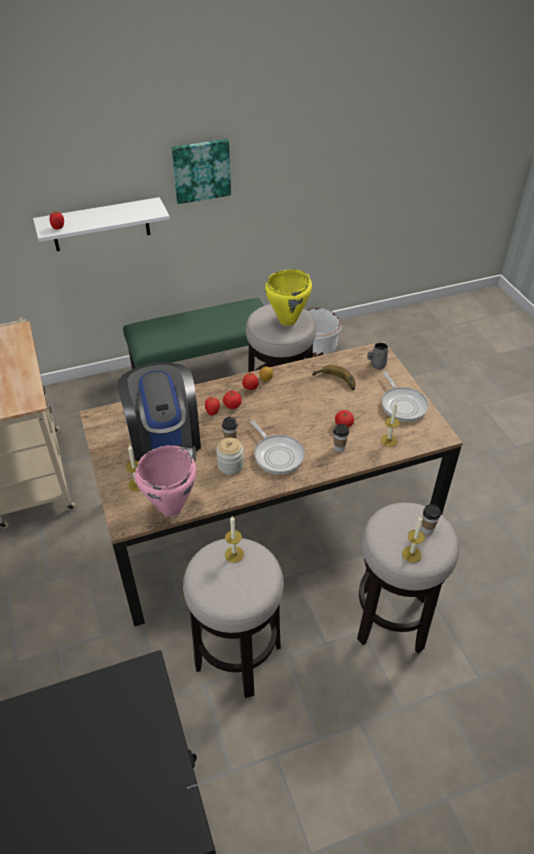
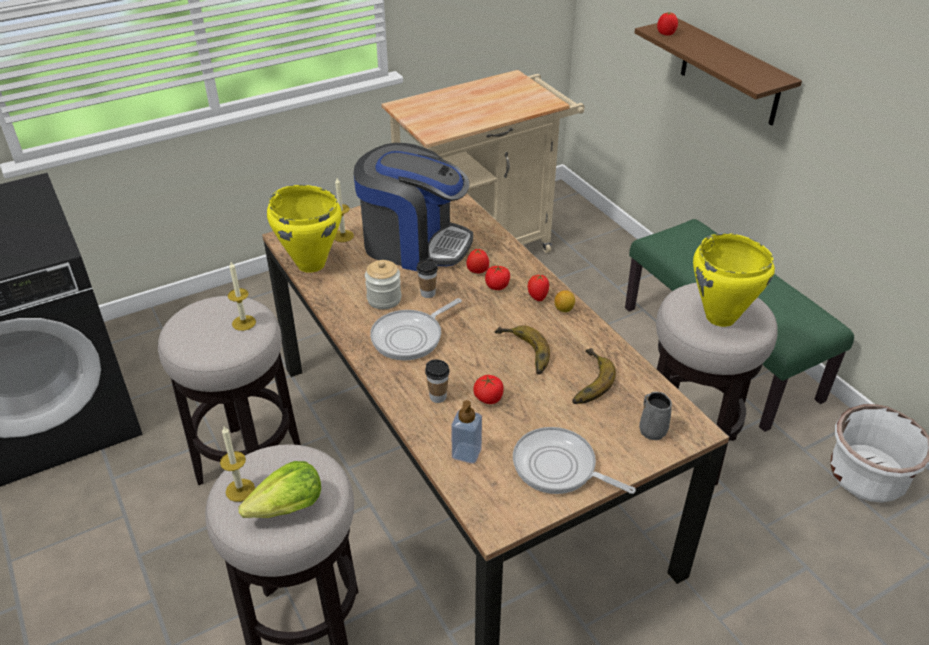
camera: 80 degrees right, 5 degrees down
(101, 225) = (730, 73): white shelf -> brown shelf
(165, 442) = (414, 244): coffee machine -> coffee machine turned 135 degrees counterclockwise
(170, 507) = (311, 264): pink cooking pot -> yellow cooking pot
(201, 170) = (866, 76): picture -> none
(305, 404) = (521, 353): none -> banana
(389, 440) = (466, 453): candle -> soap dispenser
(402, 405) = (559, 468): frying pan -> frying pan turned 60 degrees clockwise
(427, 529) = (287, 508): cup -> lettuce

